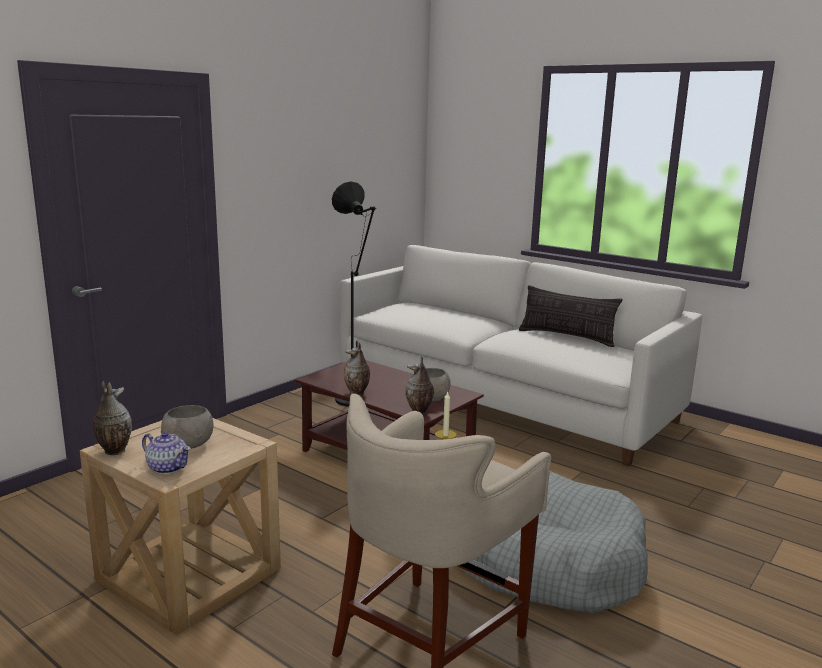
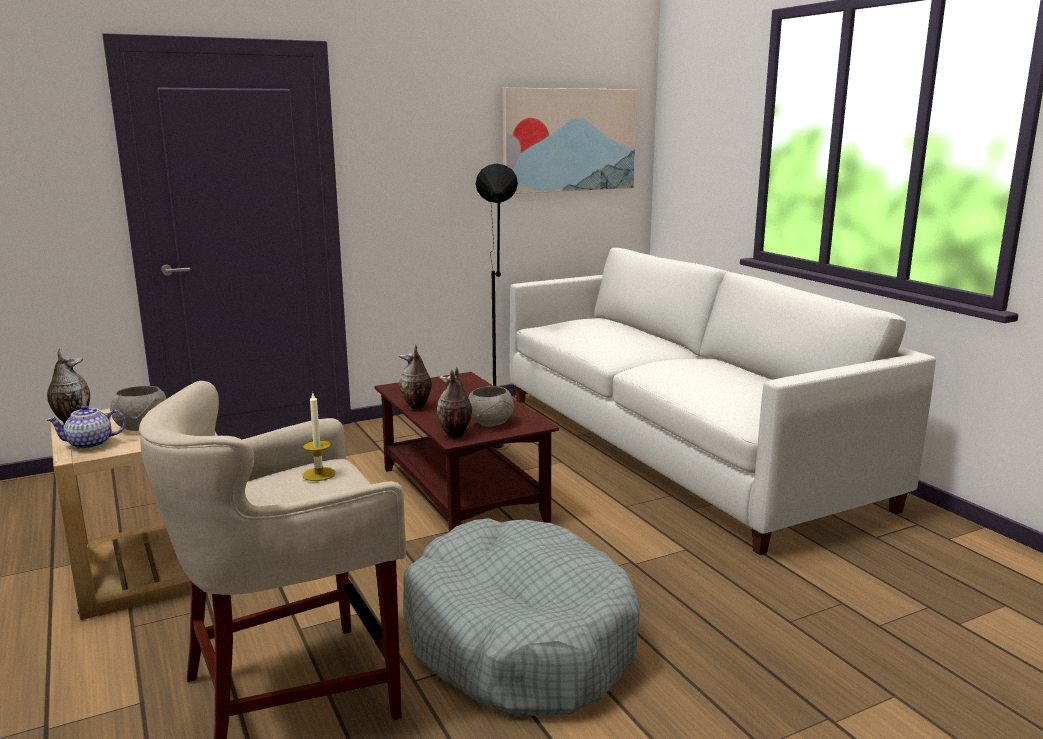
camera: 25 degrees right, 0 degrees up
(168, 467) = (90, 444): teapot -> teapot turned 105 degrees clockwise
(375, 158) = (569, 140): none -> picture
(567, 337) = (740, 373): pillow -> none

